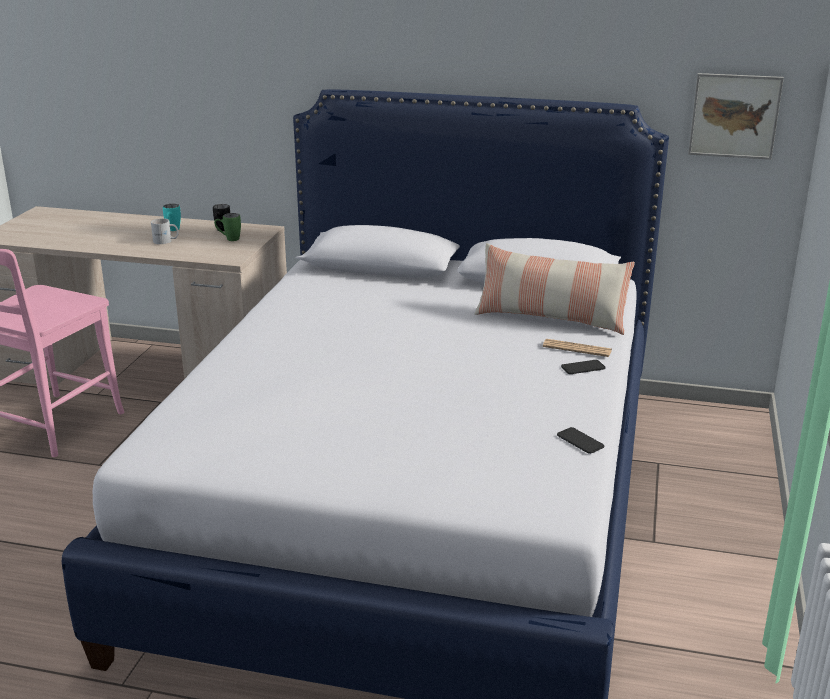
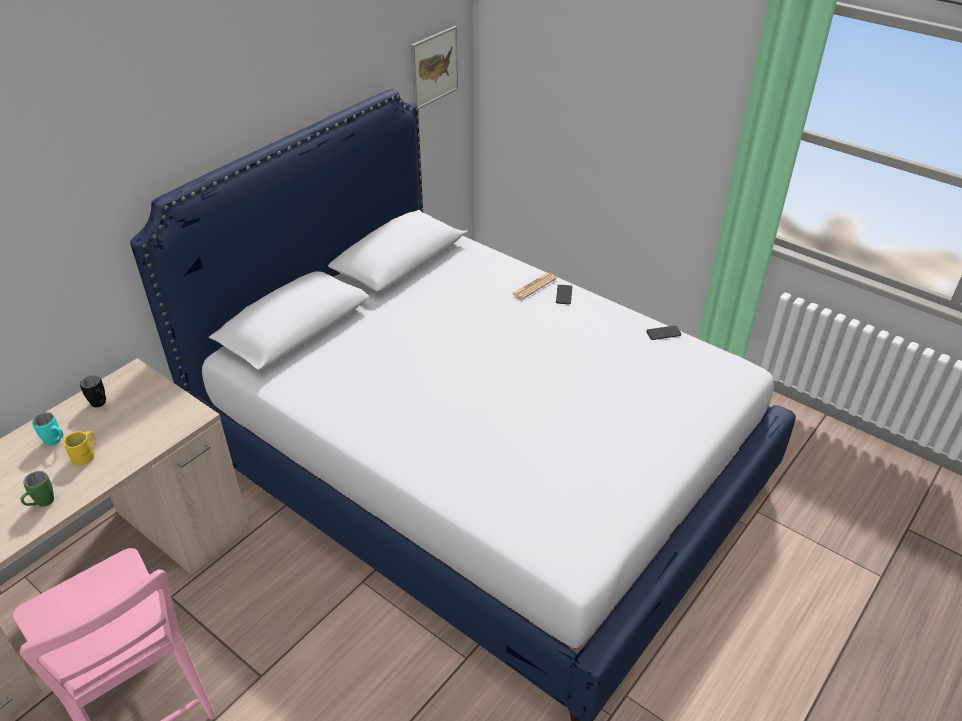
camera: 65 degrees left, 15 degrees up
(166, 241) = (87, 454): white mug -> yellow mug
(228, 239) = (134, 405): green mug -> green mug (42, 504)
(551, 318) = (475, 279): pillow -> none

